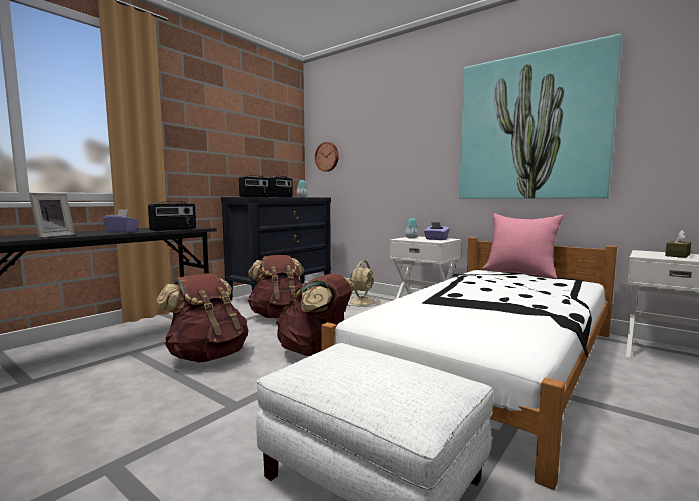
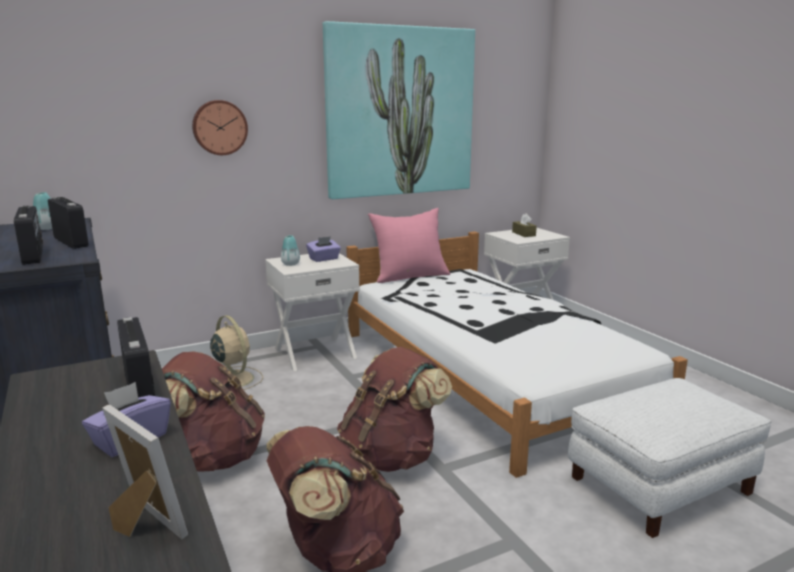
camera: 65 degrees left, 10 degrees up
(327, 157) = (49, 133): wall clock -> wall clock (219, 127)

